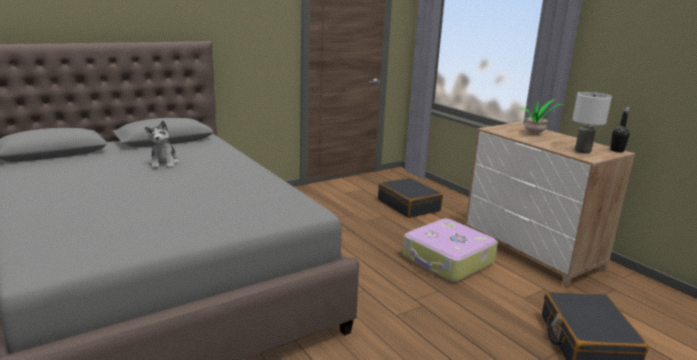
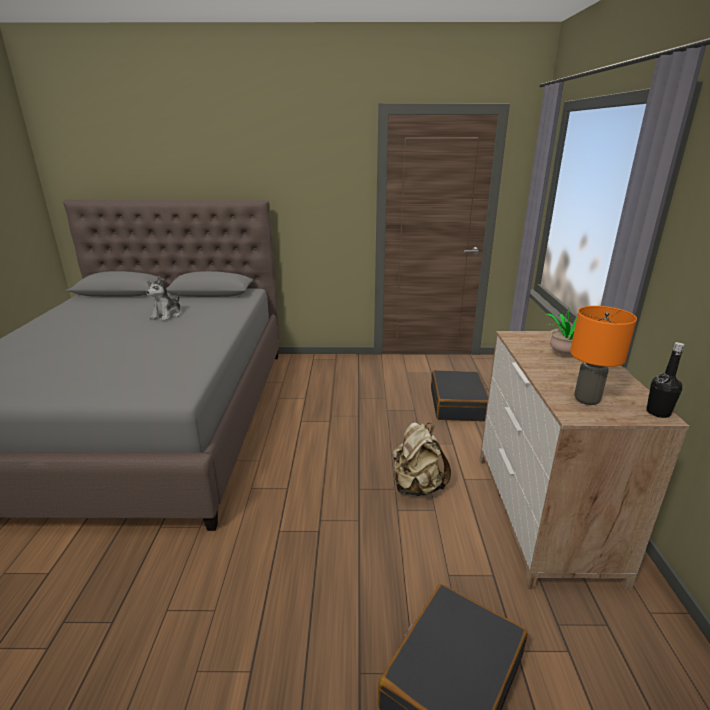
camera: 35 degrees right, 5 degrees up
(448, 260) = (416, 487): suitcase -> beige backpack
(583, 151) = (588, 400): white table lamp -> orange table lamp

